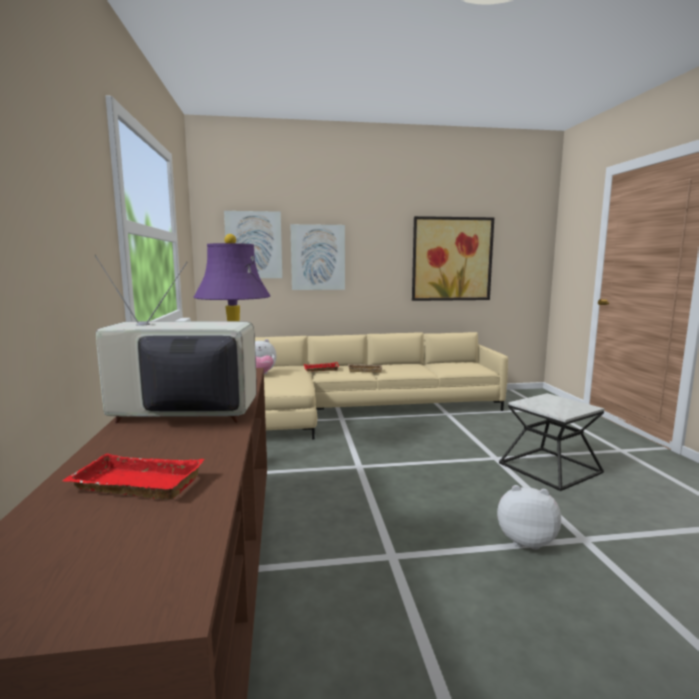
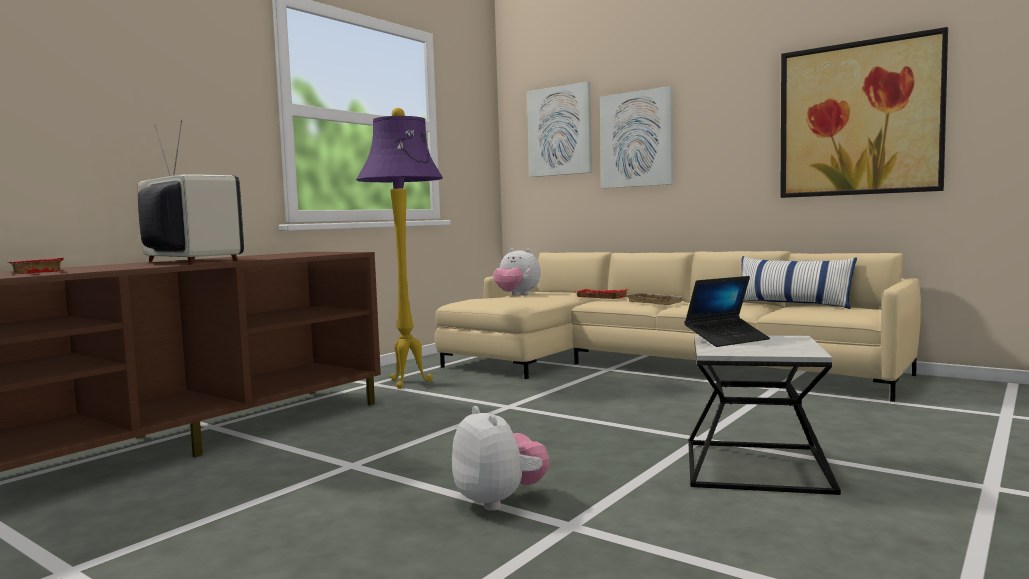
camera: 45 degrees right, 5 degrees down
(434, 363) = (792, 305): none -> pillow
(534, 403) = (727, 340): none -> laptop

